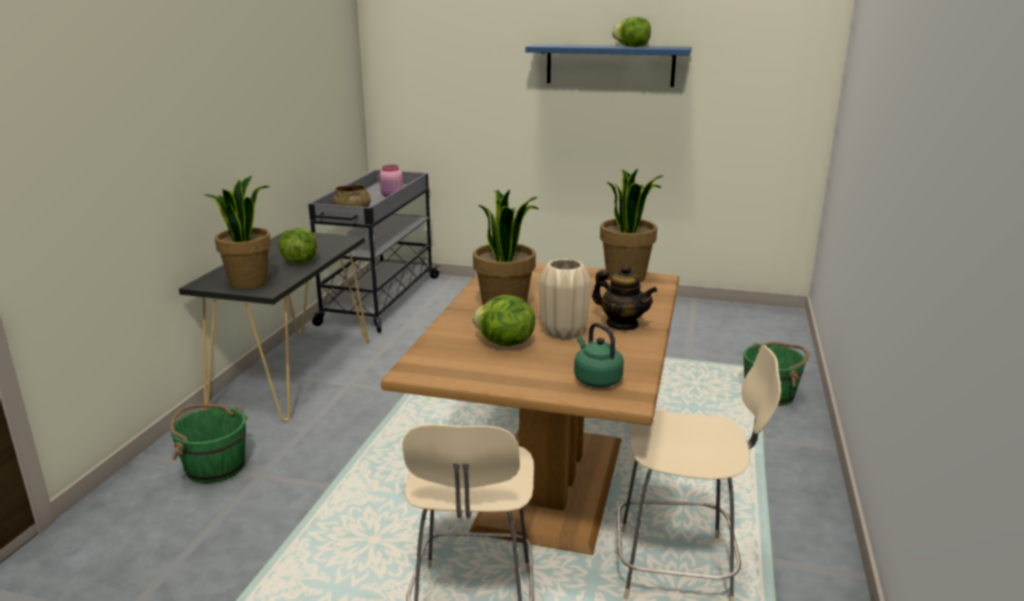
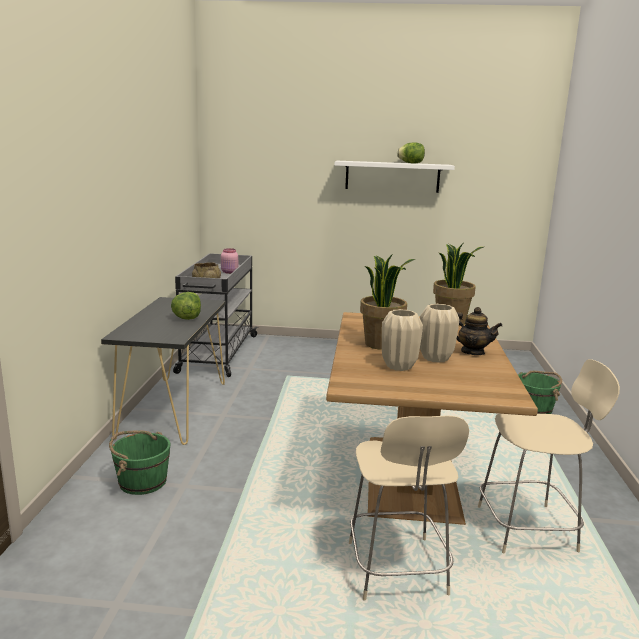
camera: 10 degrees left, 5 degrees down
(248, 282) = (156, 333): potted plant -> none
(504, 343) = (399, 366): lettuce -> beige vase
(596, 379) = (482, 387): green kettle -> none
(610, 65) = (392, 176): blue shelf -> white shelf

